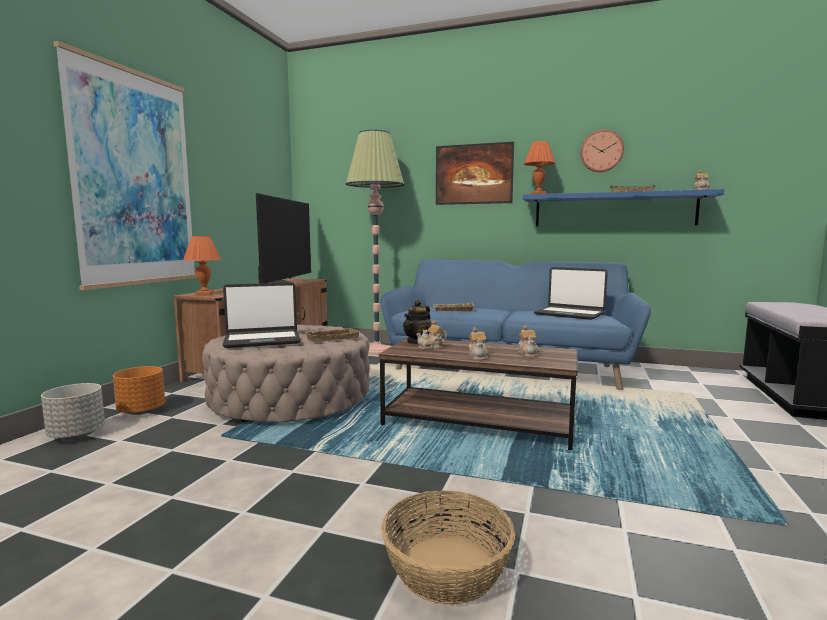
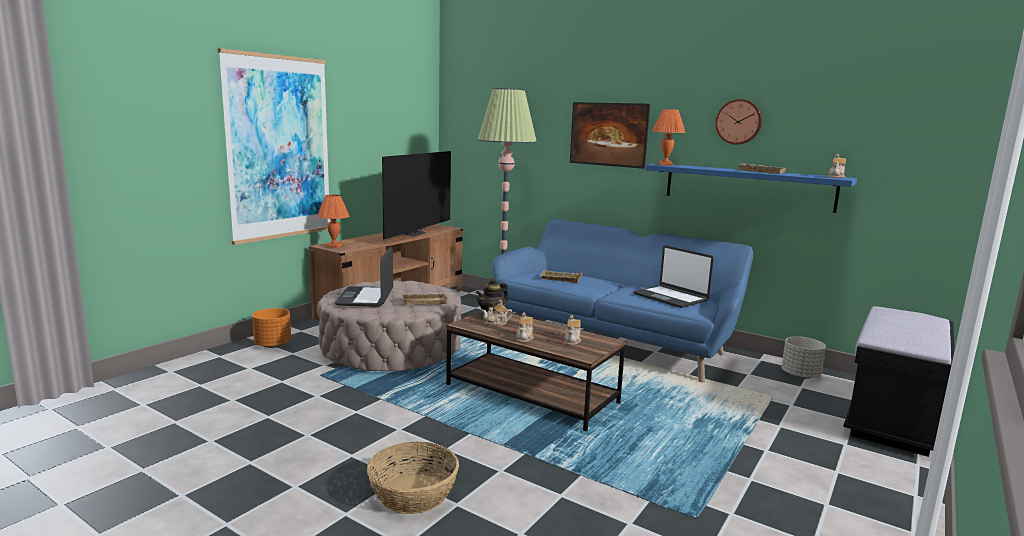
camera: 15 degrees right, 5 degrees up
(77, 435) = (223, 359): grey planter -> grey planter (800, 375)
(262, 340) = (366, 298): laptop -> laptop turned 90 degrees clockwise

